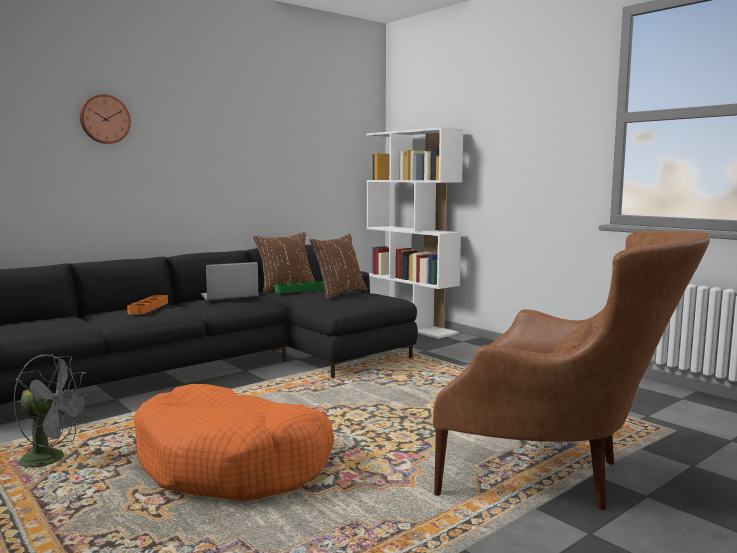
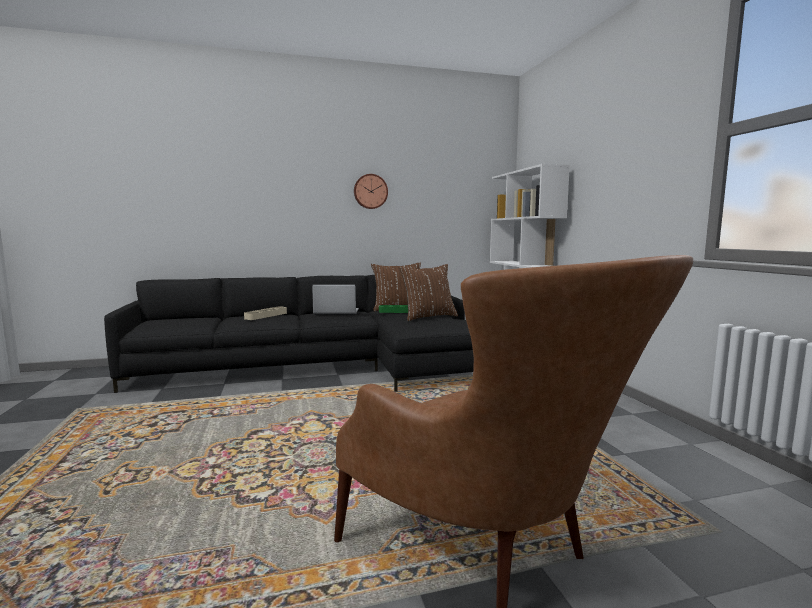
camera: 25 degrees right, 0 degrees up
(52, 459) = (122, 424): grey fan -> none
(104, 119) = (257, 170): wall clock -> wall clock (370, 191)
(148, 308) = (266, 316): orange tray -> beige tray
(233, 464) = (220, 457): orange dog bed -> none

